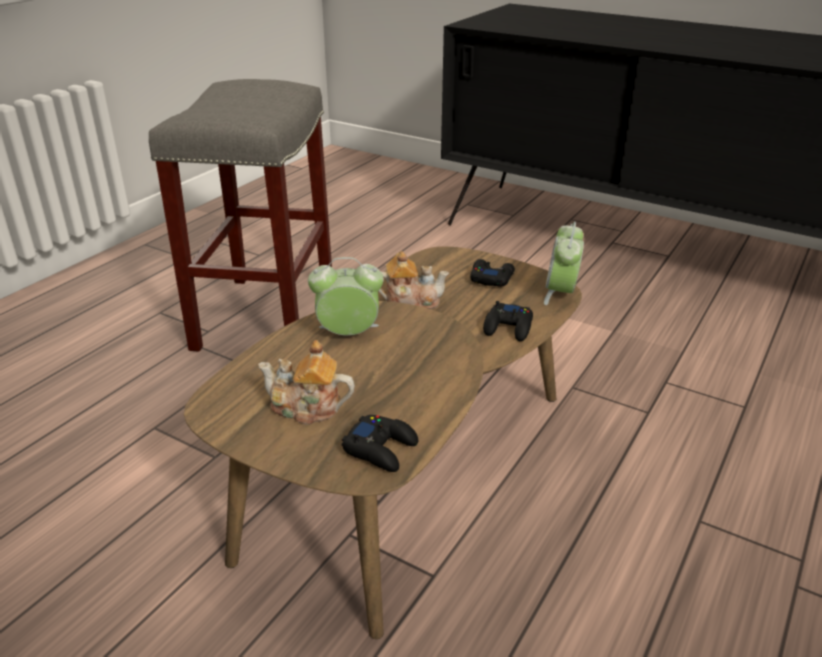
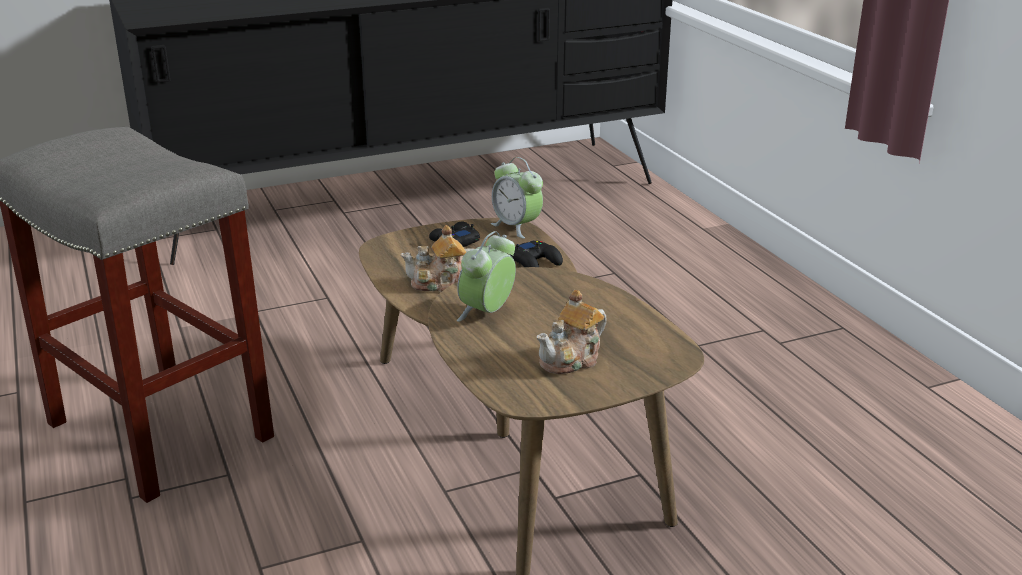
camera: 55 degrees left, 5 degrees down
(381, 449) = (656, 346): black game controller -> none
(411, 301) = (440, 283): teapot -> teapot turned 135 degrees counterclockwise

